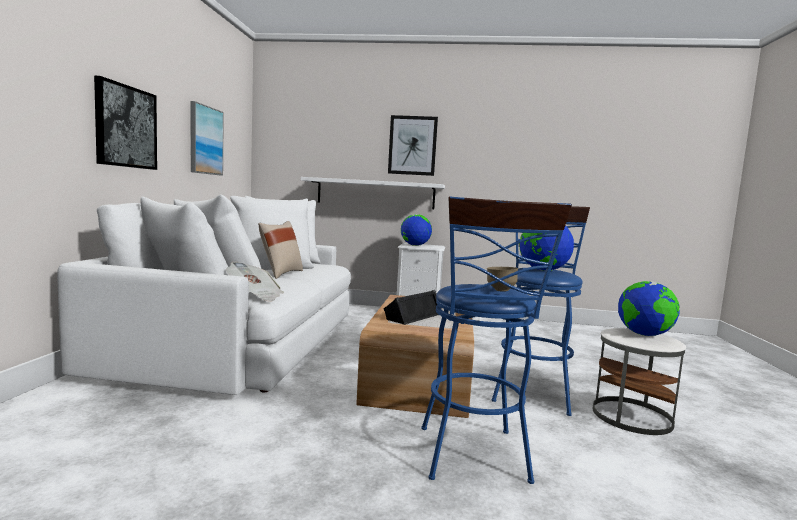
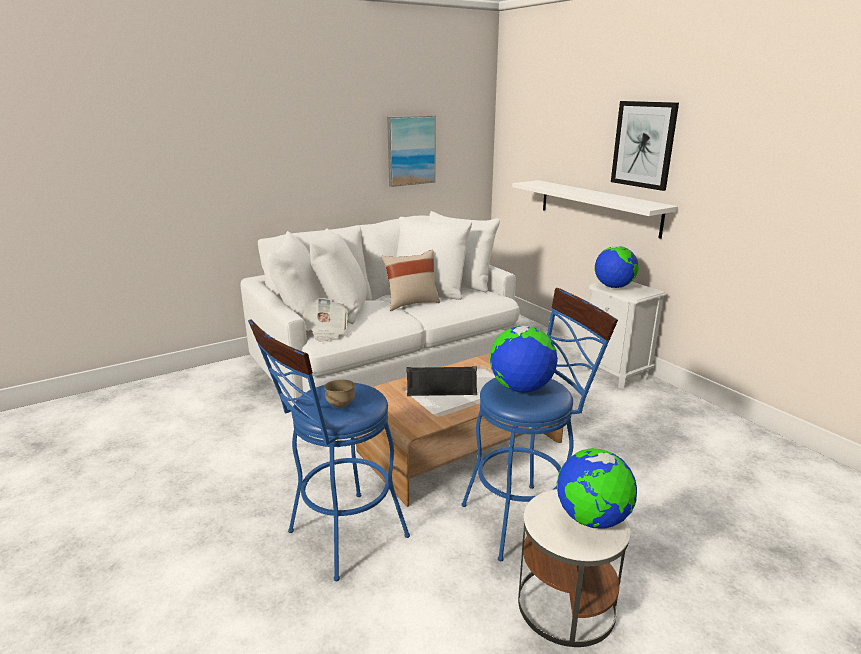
camera: 50 degrees right, 15 degrees up
(125, 127) = (305, 162): picture -> none

